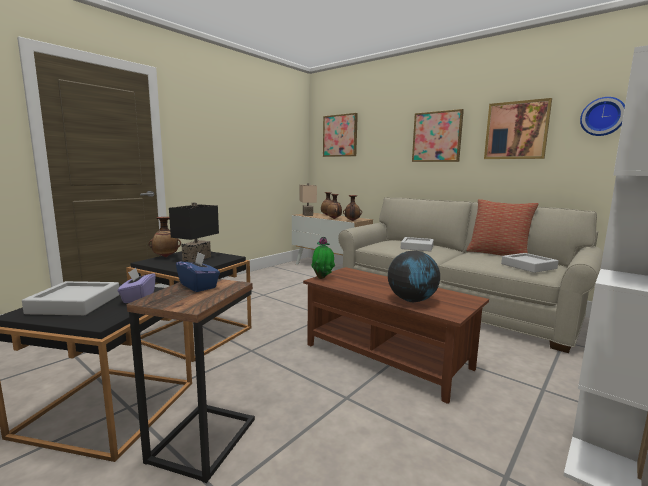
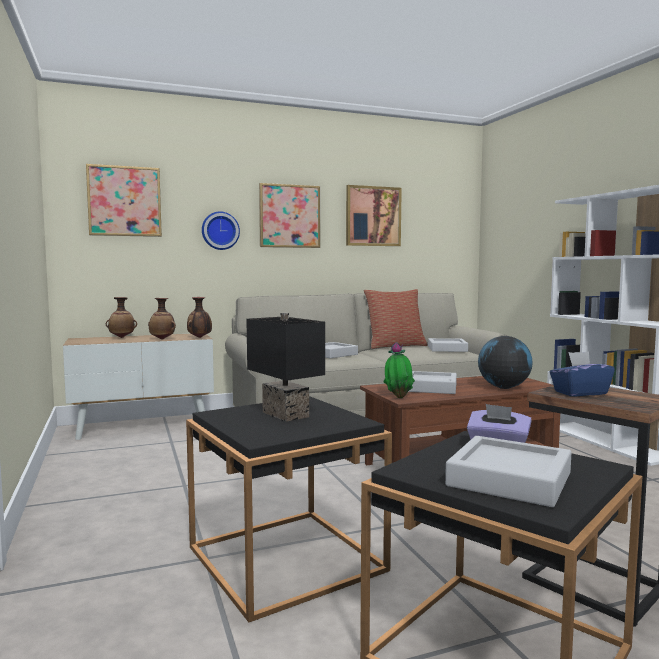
camera: 60 degrees left, 5 degrees down
(166, 257) = (238, 428): vase -> none
(308, 215) = (92, 341): beige table lamp -> none
(368, 281) = (431, 387): none -> grey tray
(603, 117) = (436, 210): wall clock -> wall clock (220, 231)

